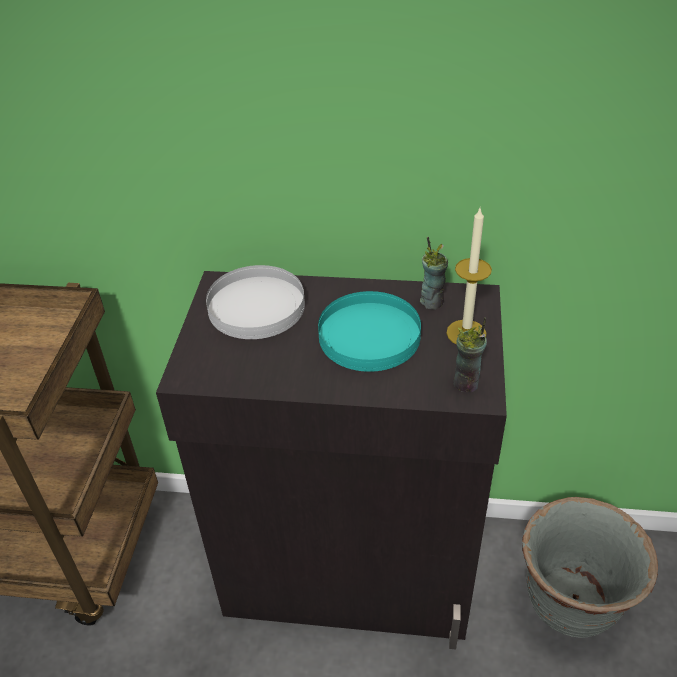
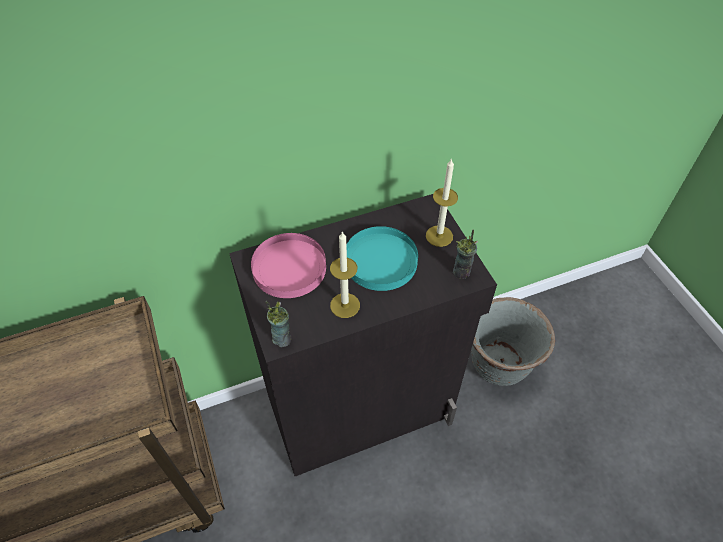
camera: 30 degrees left, 10 degrees up
(256, 307) = (289, 268): white plate -> pink plate
(289, 367) = (345, 305): none -> candle
(432, 301) = (403, 220): cup -> cup (282, 338)

